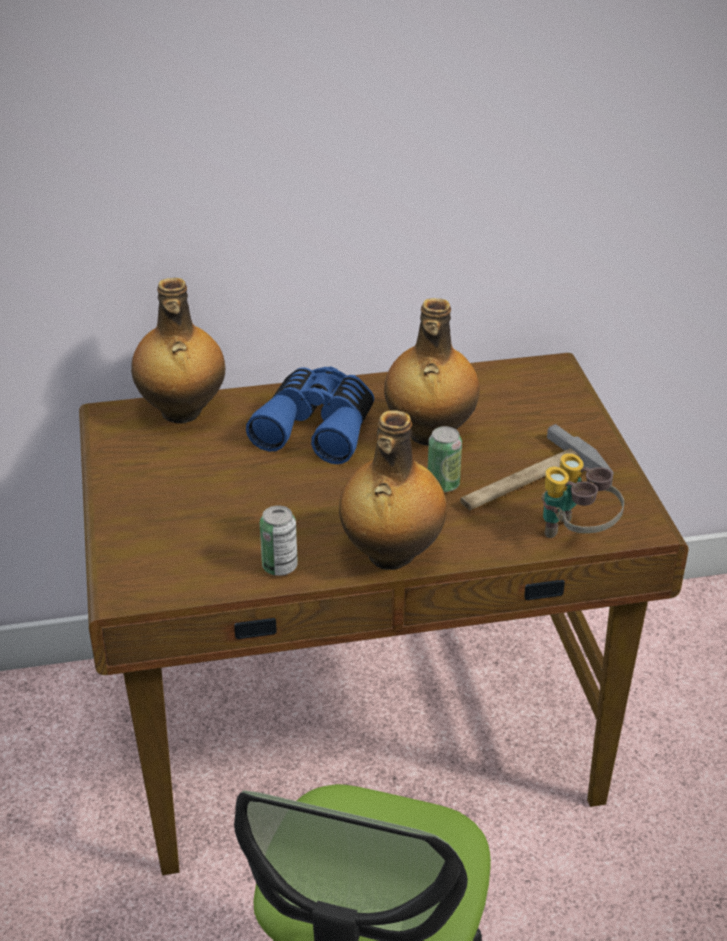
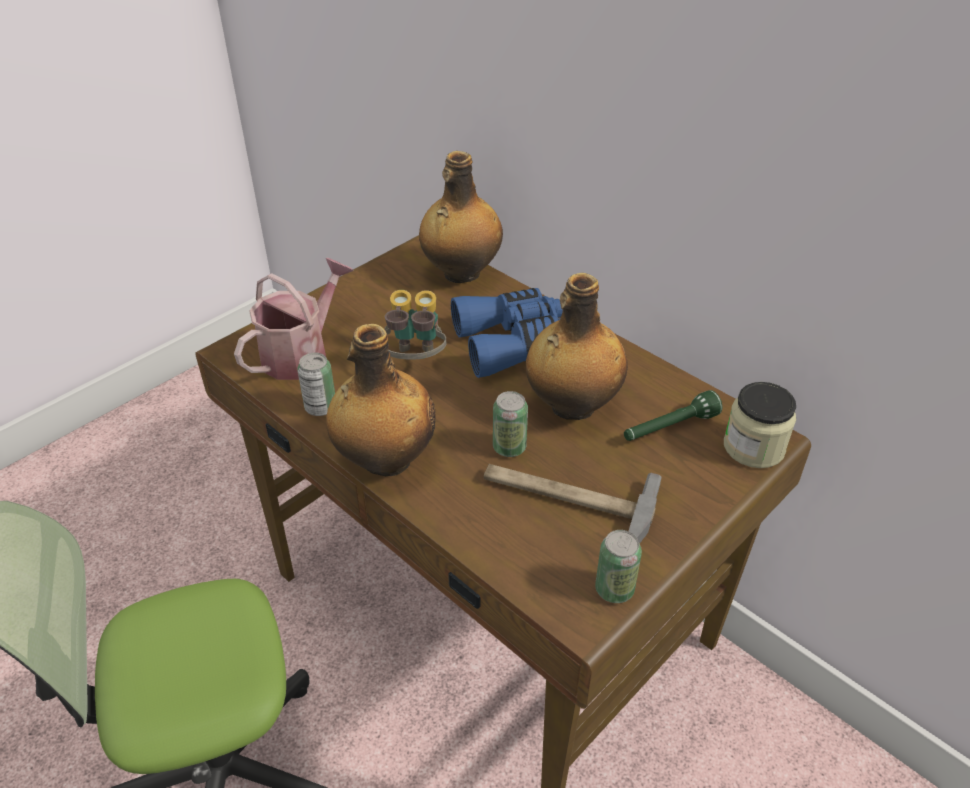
camera: 55 degrees right, 5 degrees up
(183, 550) = (301, 353): none -> watering can
(501, 402) = (669, 428): none -> green flashlight
(557, 377) = (753, 447): none -> jar
(575, 535) = (519, 569): binoculars -> binoculars (414, 362)
(632, 501) = (614, 589): none -> can

